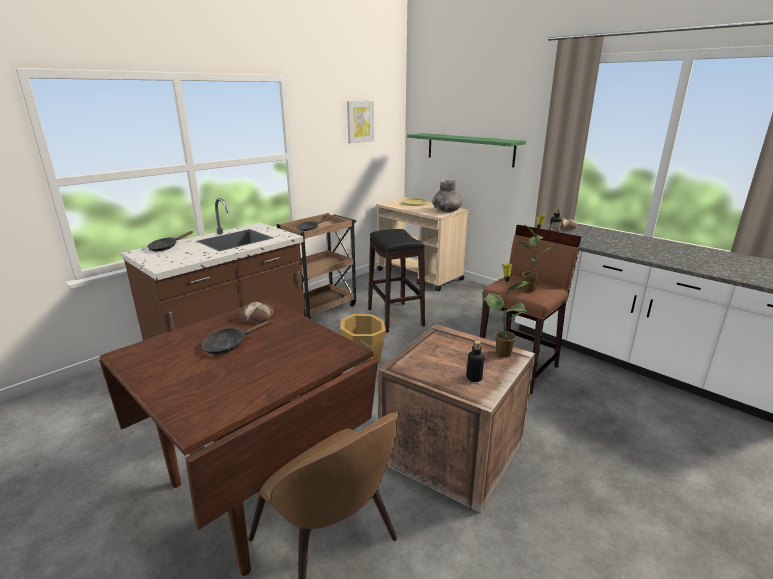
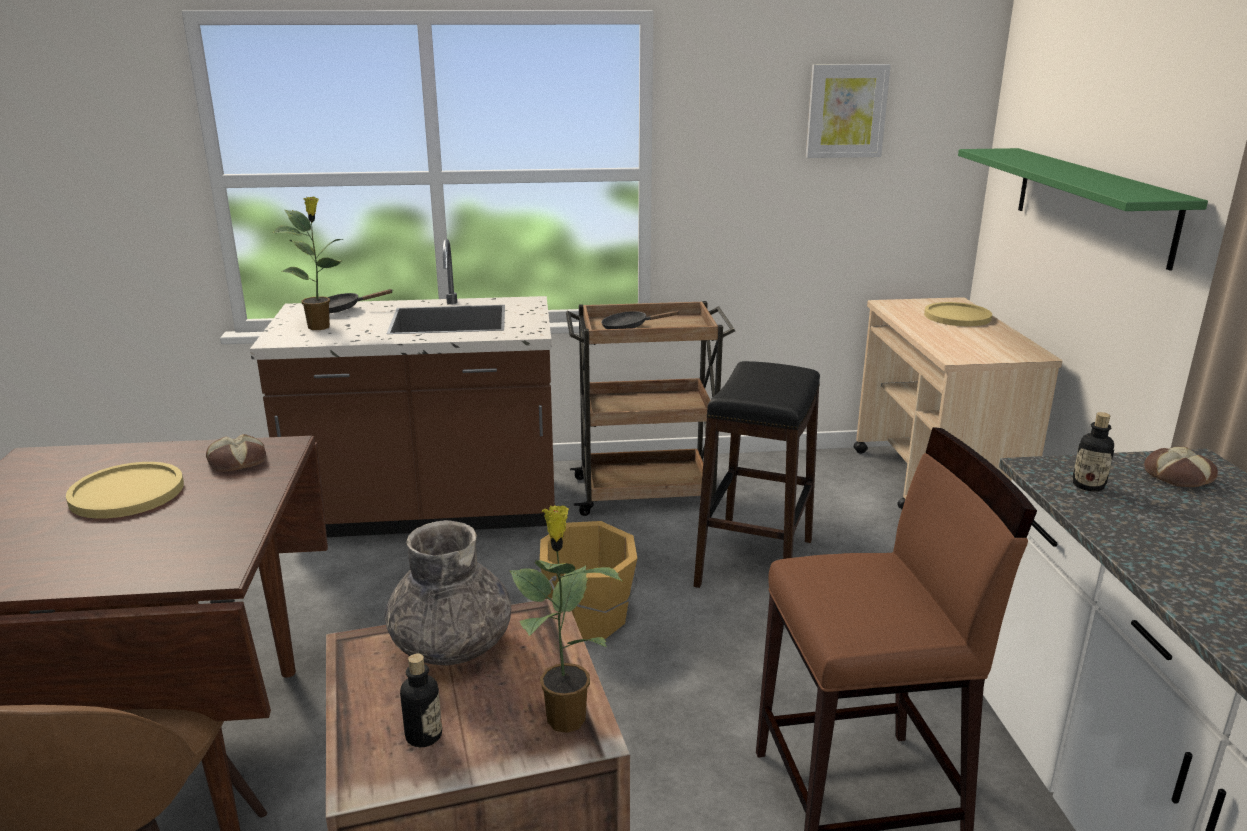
camera: 40 degrees right, 0 degrees up
(230, 345) = (127, 492): black frying pan -> yellow plate
(446, 211) = (996, 351): grey vase -> grey vase (452, 644)
(529, 289) = (857, 603): potted plant -> potted plant (320, 327)

